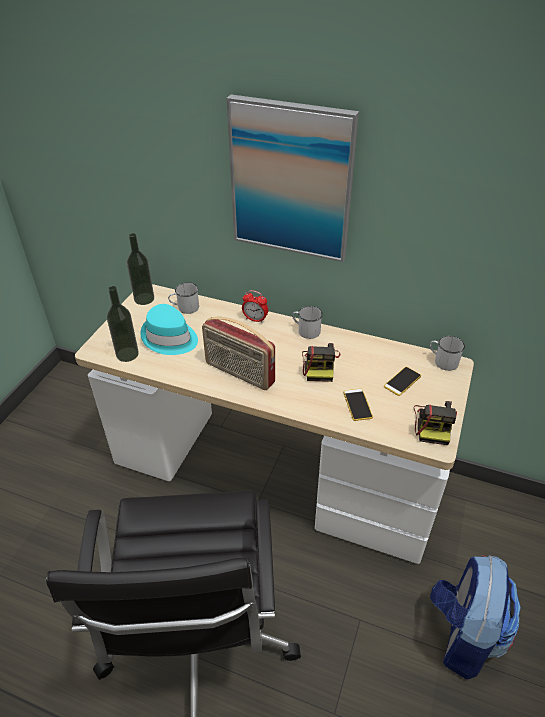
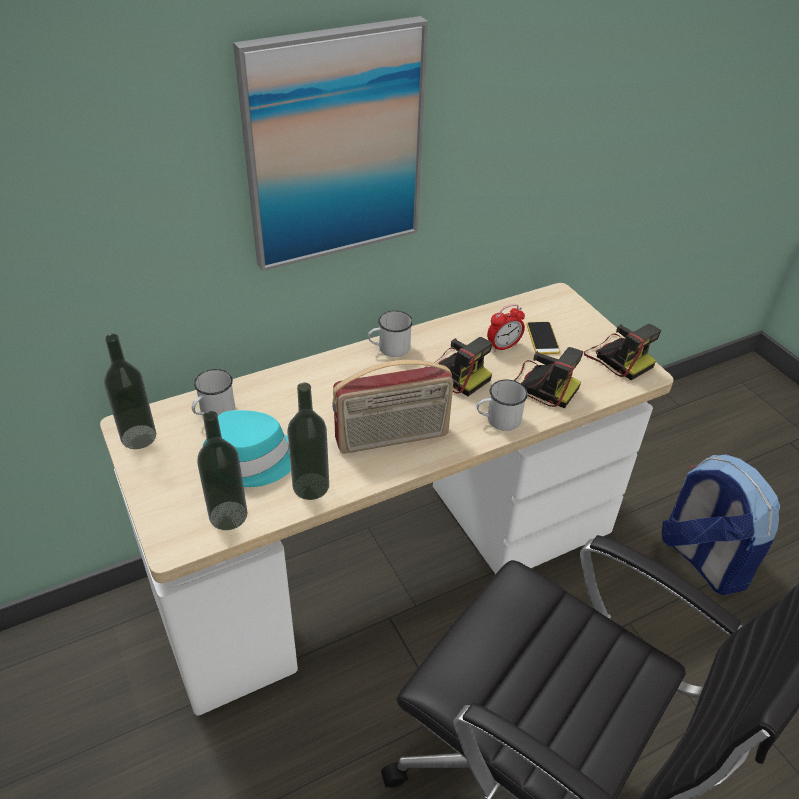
camera: 50 degrees left, 0 degrees up
(173, 367) = (311, 486): none -> bottle
(255, 319) = (318, 371): alarm clock -> alarm clock (503, 346)
(357, 405) = (541, 386): phone -> camera
(442, 361) = (544, 298): white mug -> white mug (498, 420)

